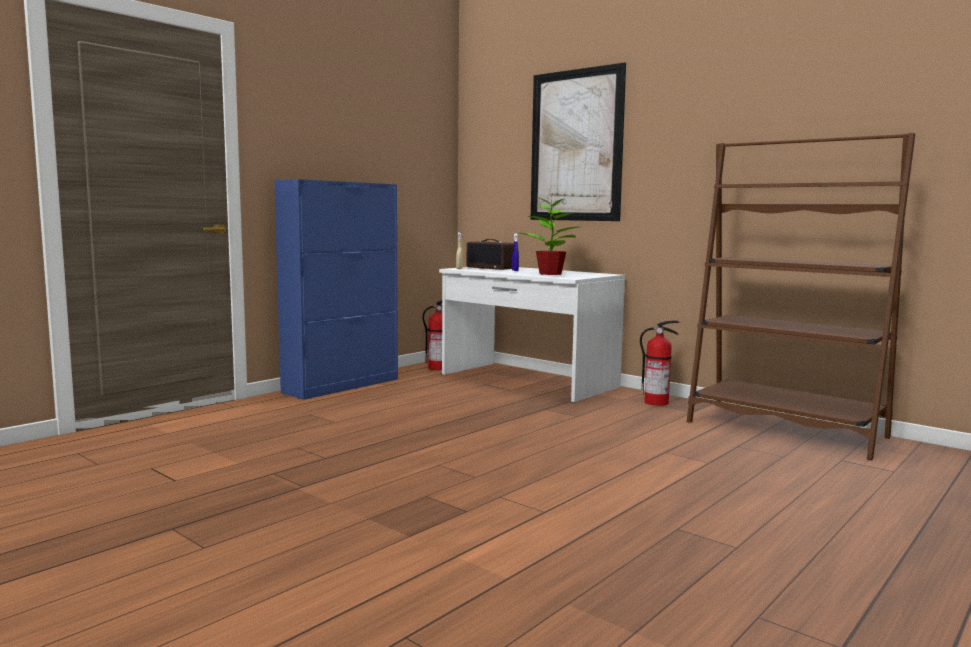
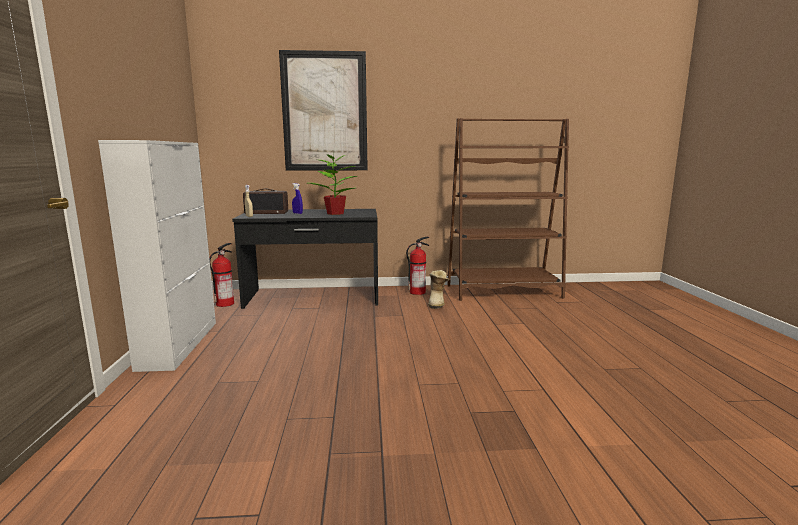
camera: 45 degrees left, 5 degrees up
(342, 385) = (179, 344): blue cabinet -> white cabinet
(527, 380) = (313, 297): white desk -> black desk
(652, 416) = (437, 302): none -> boot

